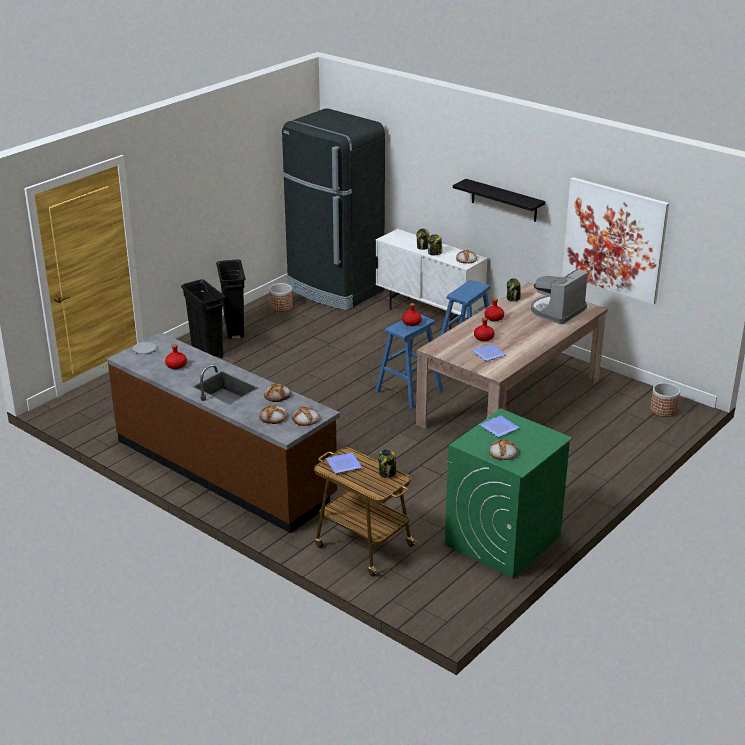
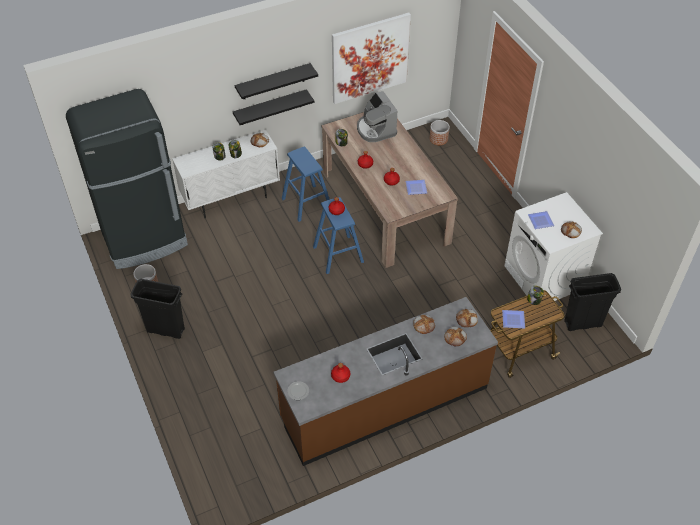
camera: 65 degrees left, 20 degrees up
(207, 352) = (192, 361): black trash can -> black trash can (583, 323)
(497, 233) = (270, 107): none -> black shelf
(502, 541) = (544, 278): green washing machine -> white washing machine

